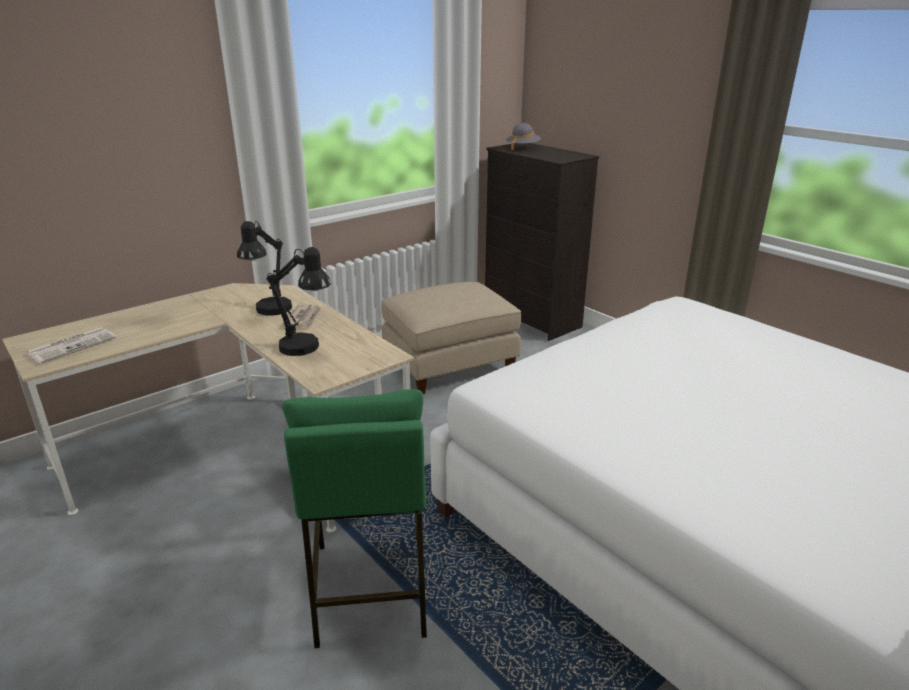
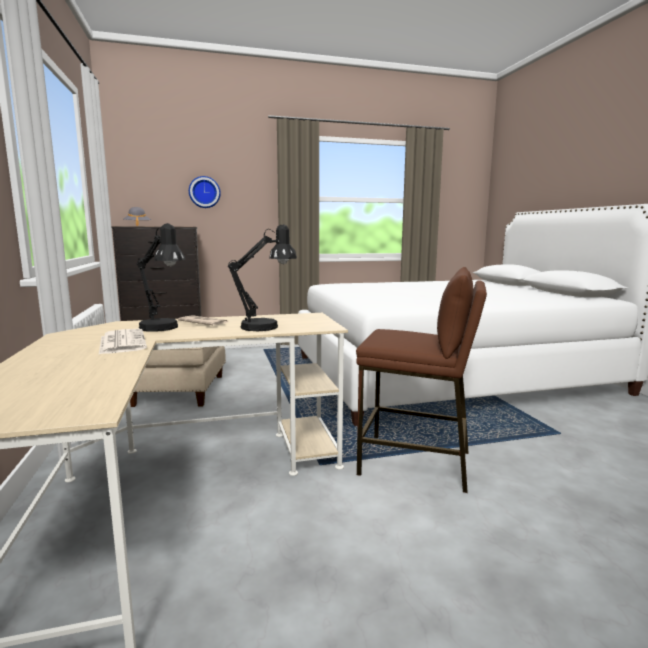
camera: 65 degrees left, 15 degrees down
(73, 345) = (54, 395): newspaper -> newspaper (122, 342)
(369, 588) = (415, 463): green stool -> brown stool
(622, 103) = (204, 192): none -> wall clock

